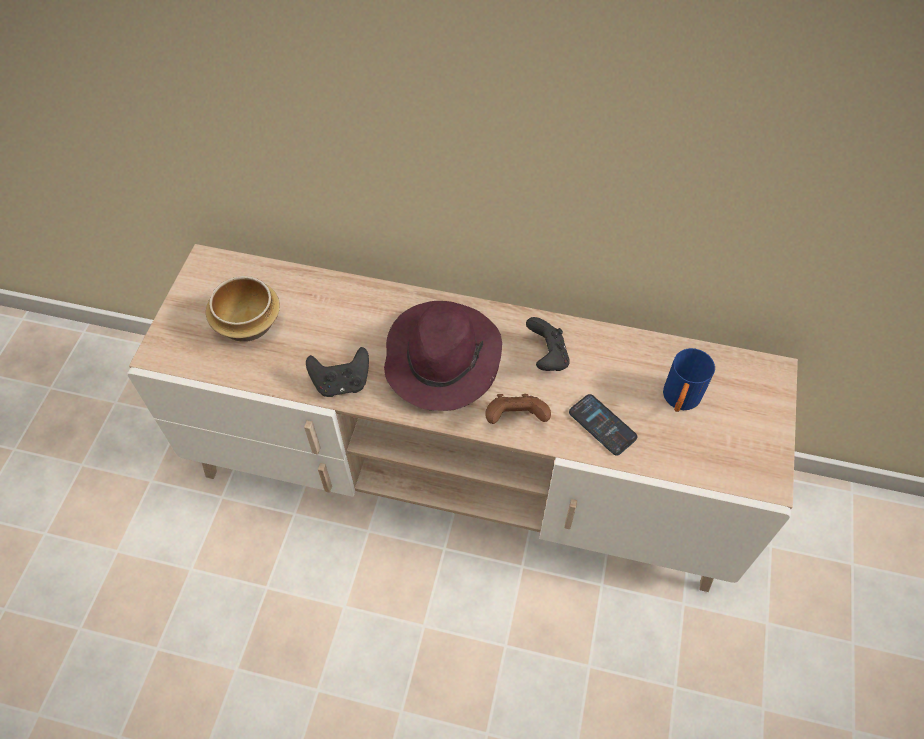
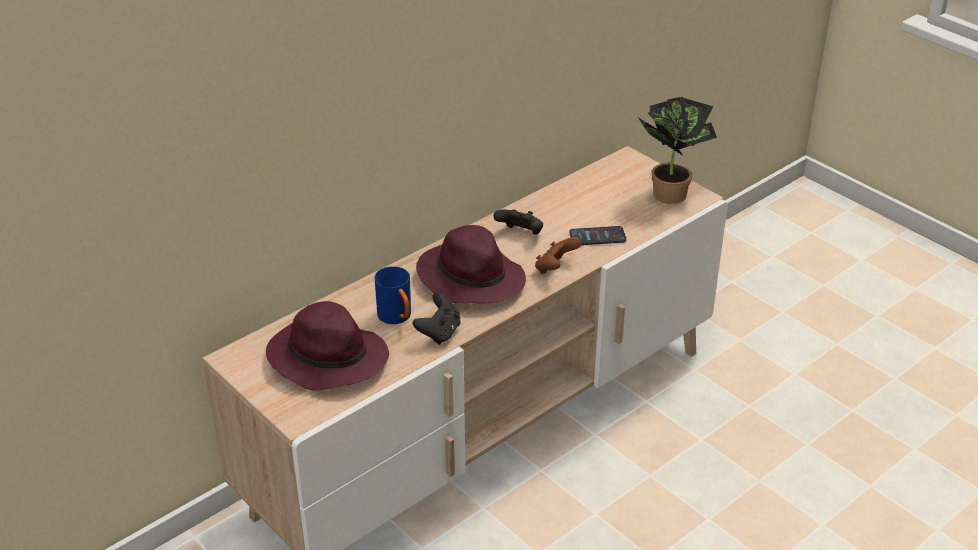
camera: 55 degrees left, 20 degrees down
(247, 323) = (326, 358): bowl -> purple hat
(679, 401) = (611, 200): blue mug -> blue mug (397, 318)
(750, 447) = (670, 191): none -> potted plant

